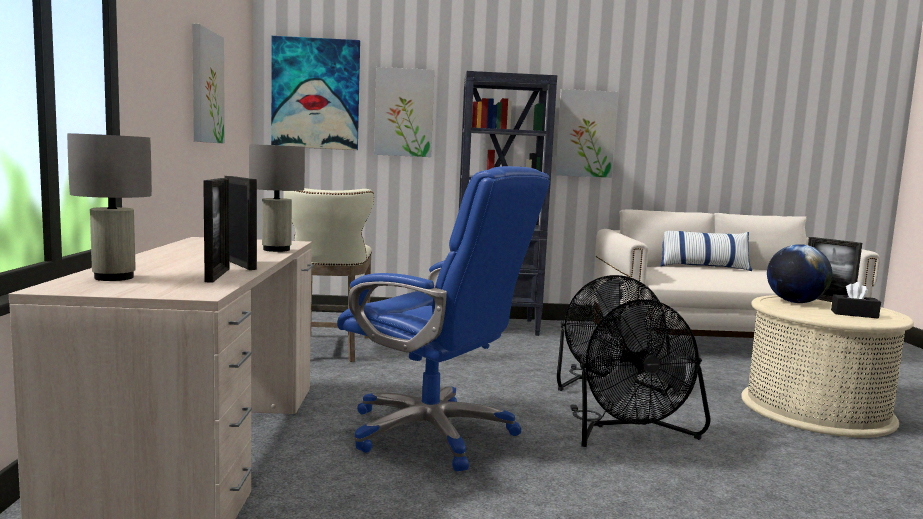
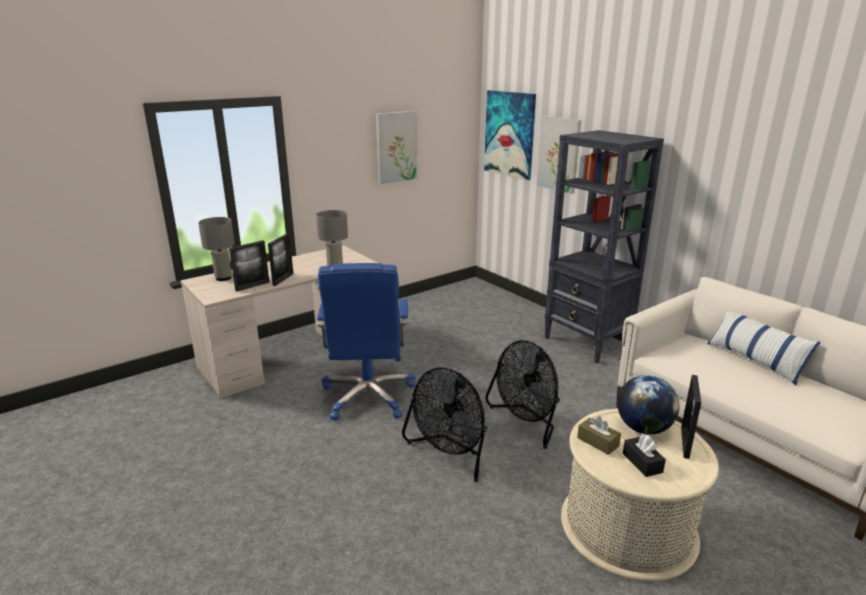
camera: 55 degrees right, 15 degrees up
(331, 349) = (445, 322): beige stool -> none
(585, 134) = (698, 192): picture -> none
(813, 314) = (597, 442): none -> brown tissue box

